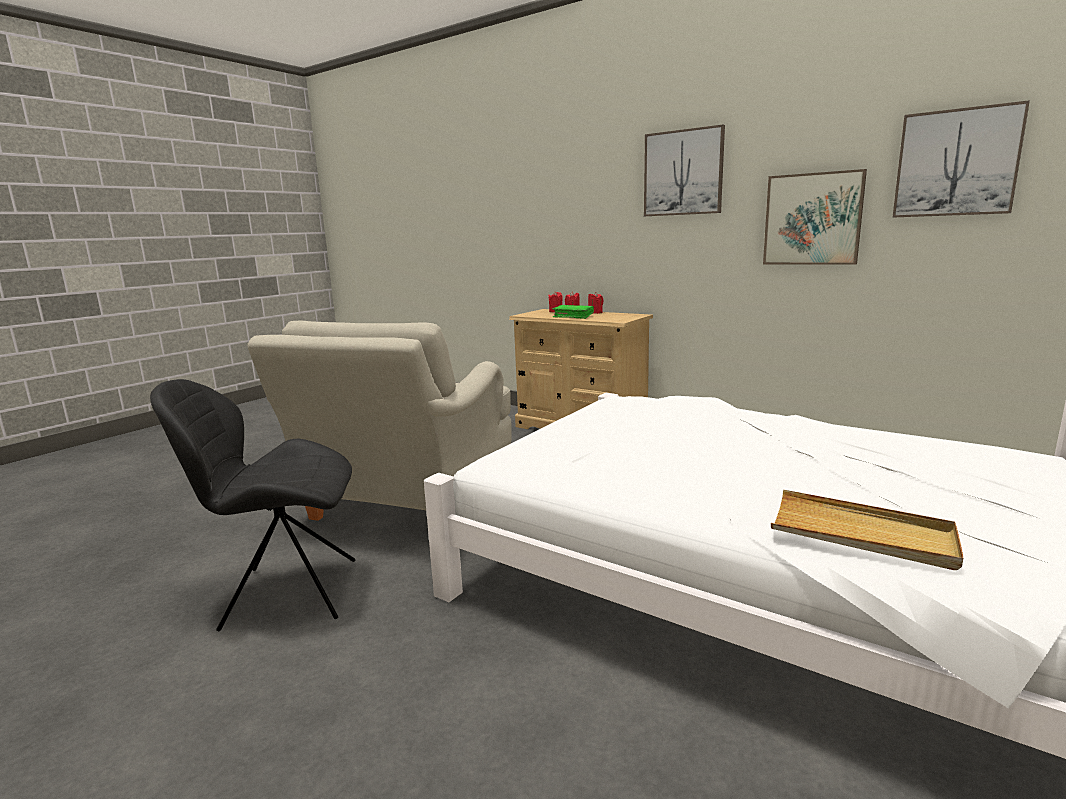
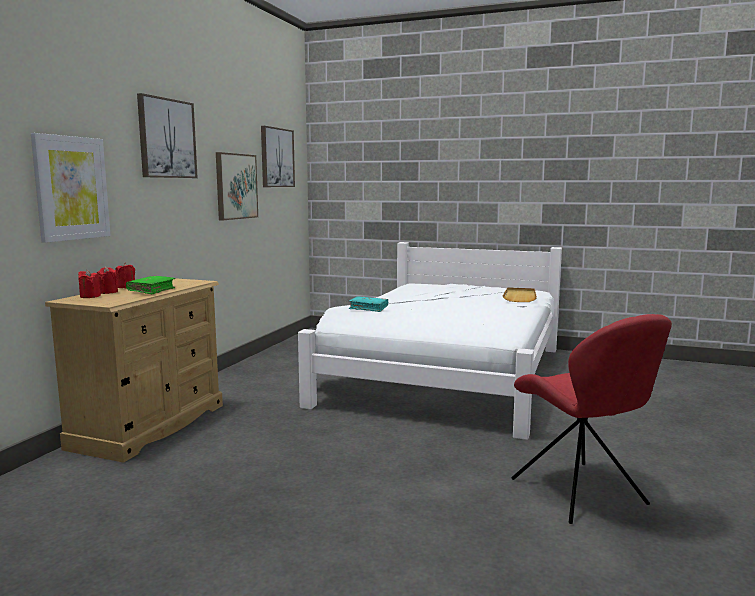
camera: 105 degrees left, 5 degrees down
(286, 593) = (580, 494): black chair -> red chair
(406, 501) = (384, 483): beige armchair -> none
(574, 229) = (71, 188): none -> picture
(693, 409) = (368, 308): none -> turquoise book

